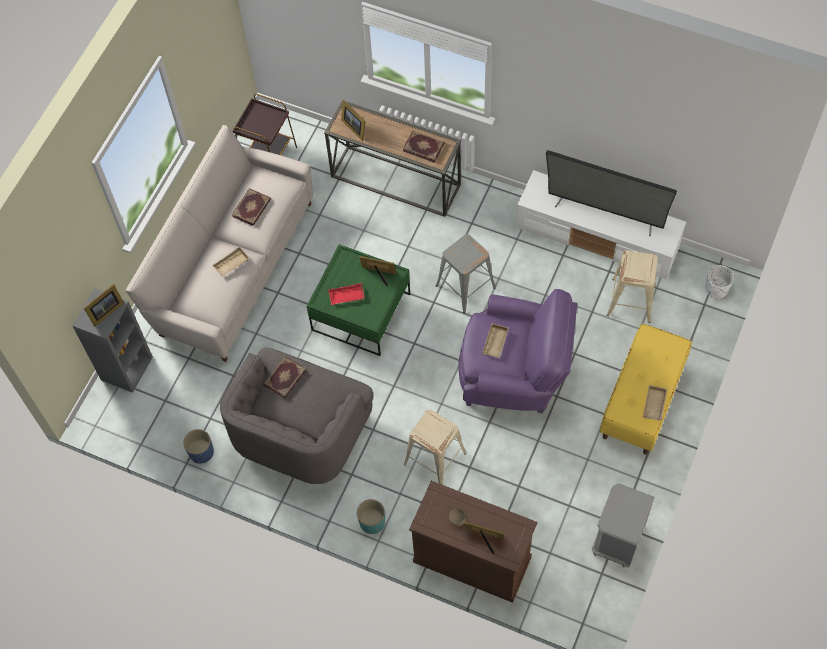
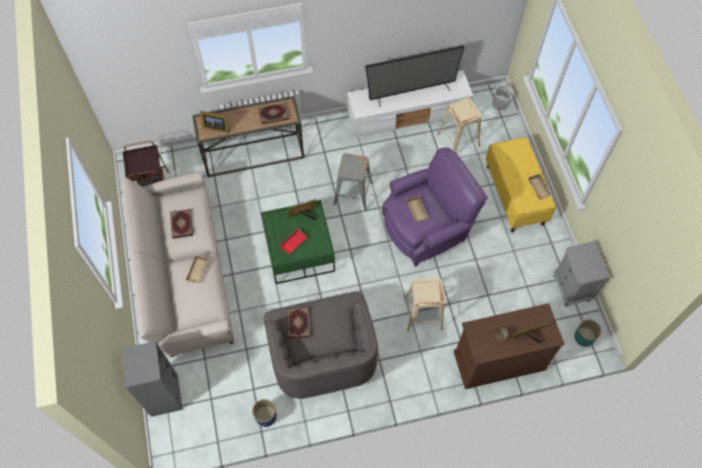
camera: 40 degrees left, 0 degrees up
(105, 312) = (143, 360): picture frame -> none
(372, 522) = (418, 382): turquoise planter -> turquoise planter (584, 337)

